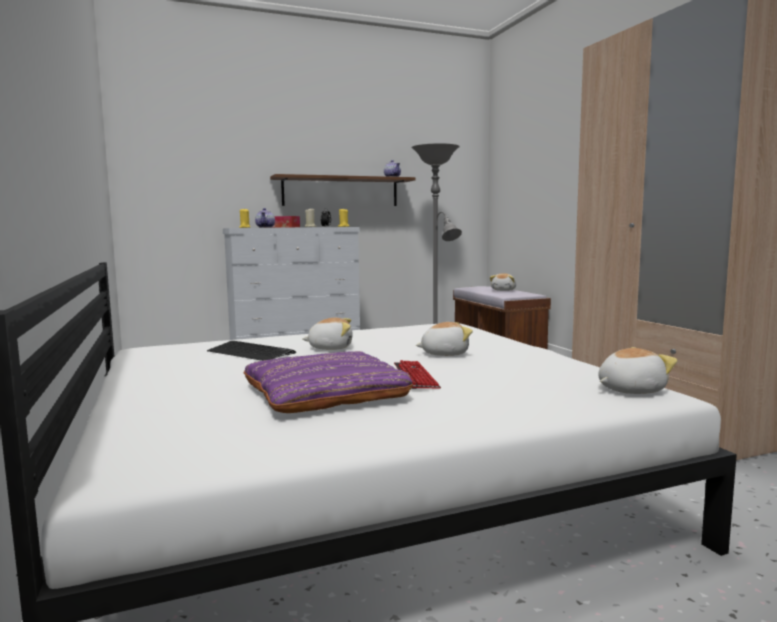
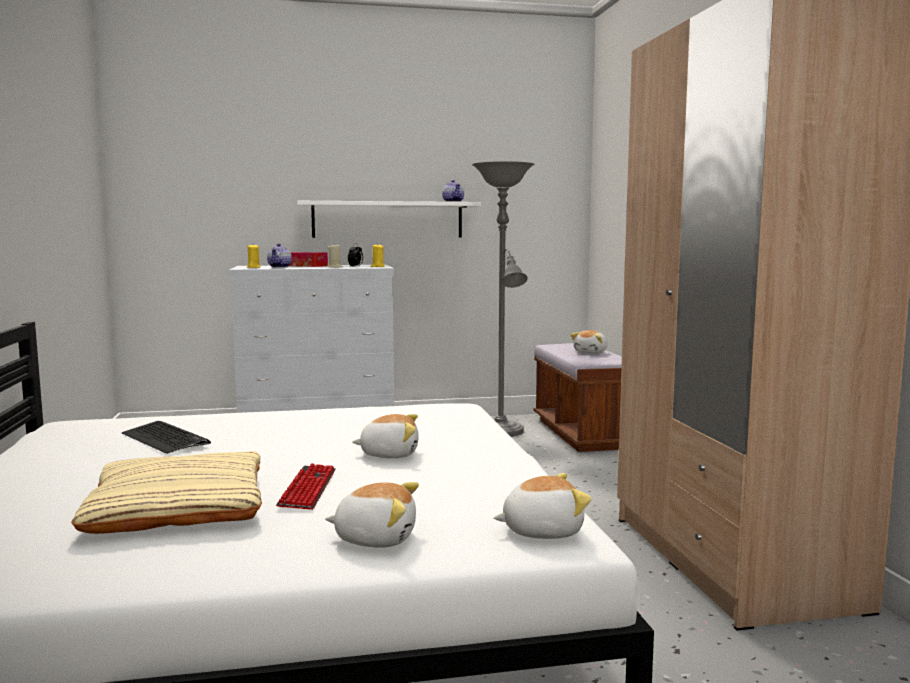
camera: 10 degrees right, 0 degrees up
(324, 393) = (178, 505): purple pillow -> beige pillow
(330, 348) = (267, 436): plush toy -> plush toy (376, 538)
(340, 192) = (388, 220): brown shelf -> white shelf

